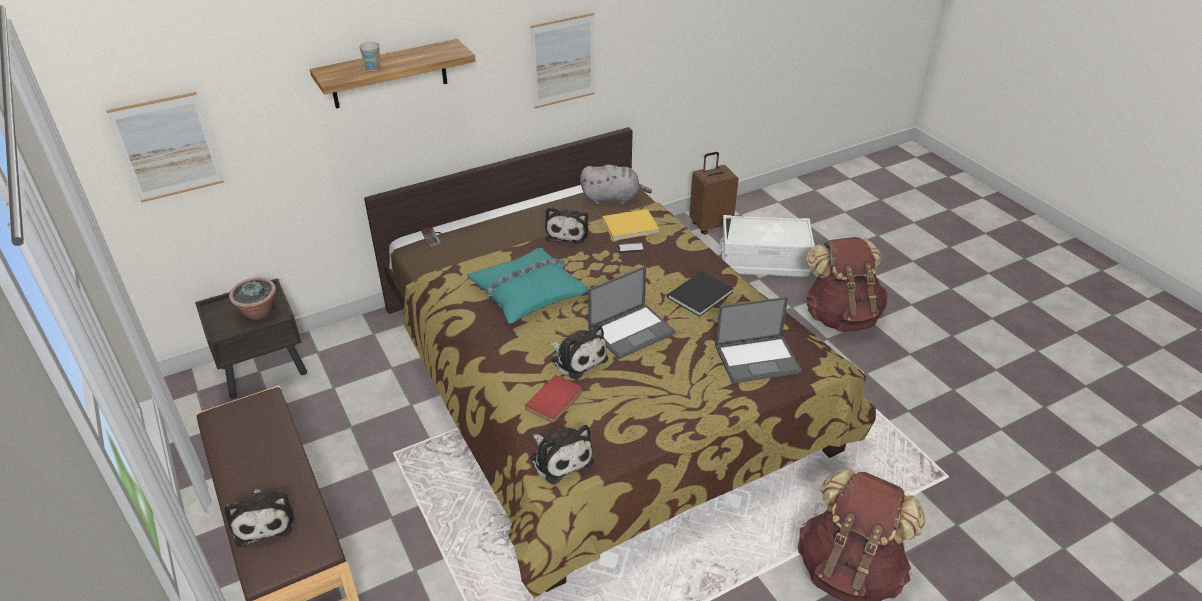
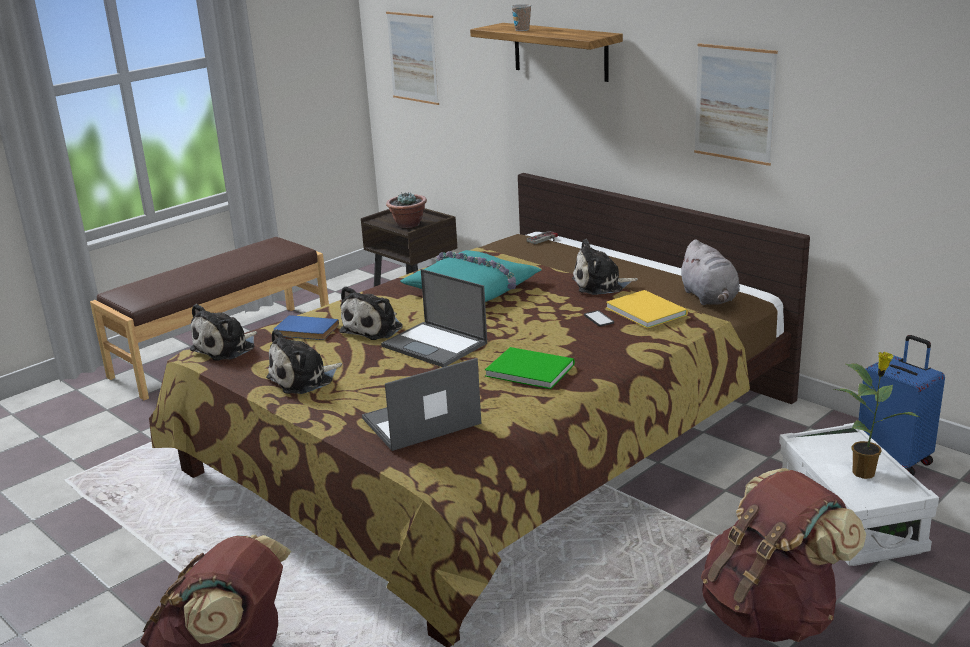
camera: 75 degrees right, 15 degrees down
(264, 520) = (167, 280): plush toy -> plush toy (304, 379)
(556, 401) = (305, 331): red book -> blue book
(697, 295) = (528, 369): black book -> green book
(710, 225) = (895, 459): brown suitcase -> blue suitcase
(758, 358) = (420, 422): laptop -> laptop turned 90 degrees clockwise
(775, 231) = (865, 472): none -> potted plant

